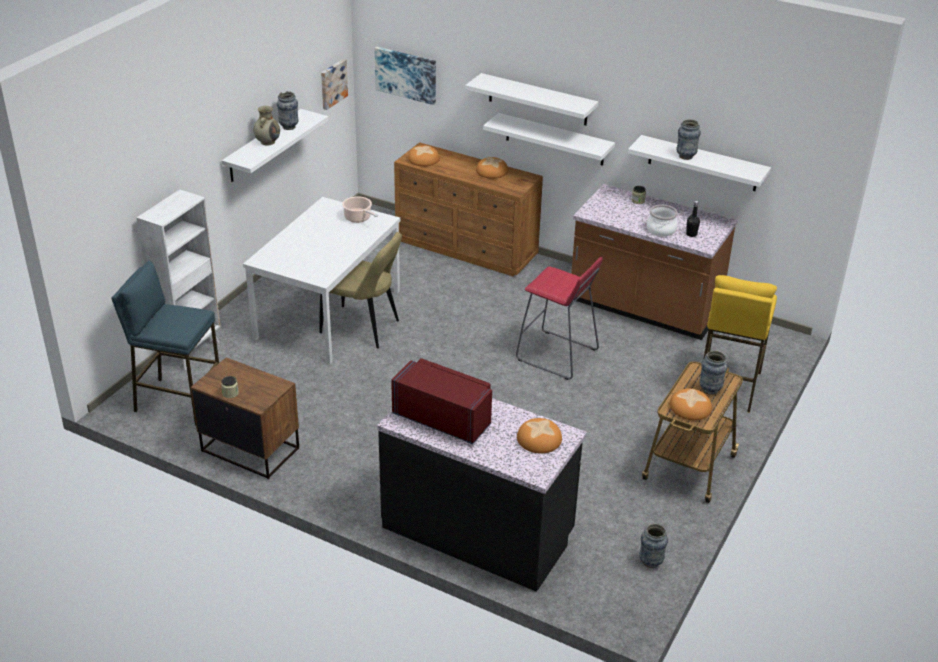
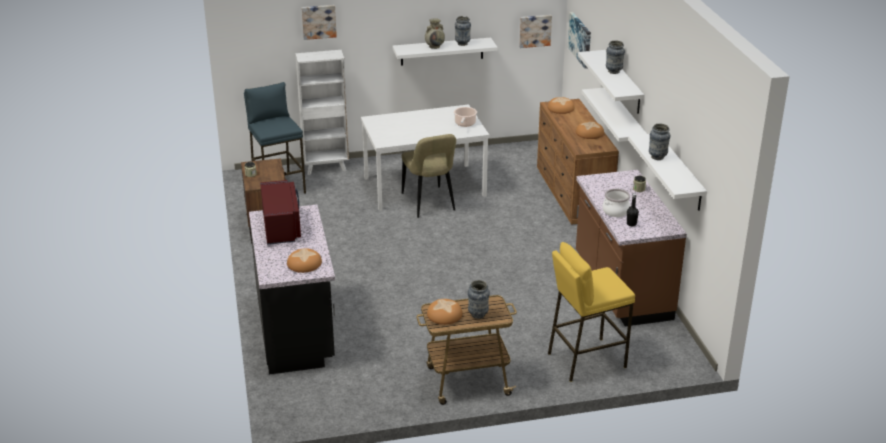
camera: 50 degrees right, 5 degrees down
(151, 162) = (318, 21): none -> picture
(557, 355) = (510, 279): red stool -> none
(651, 562) = (350, 405): vase -> vase (614, 71)

